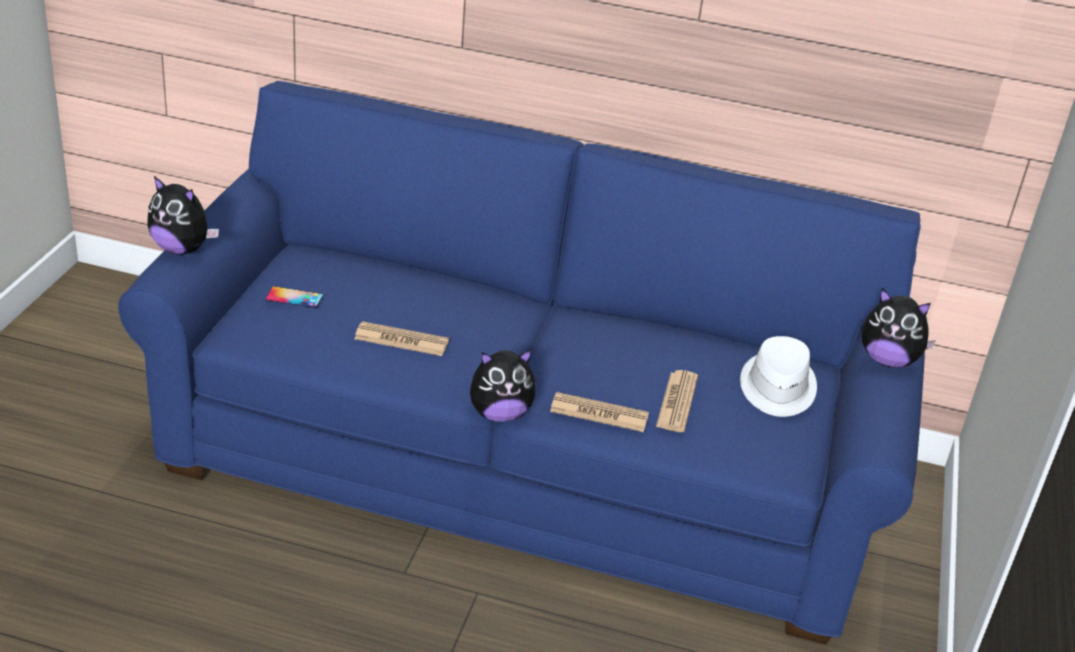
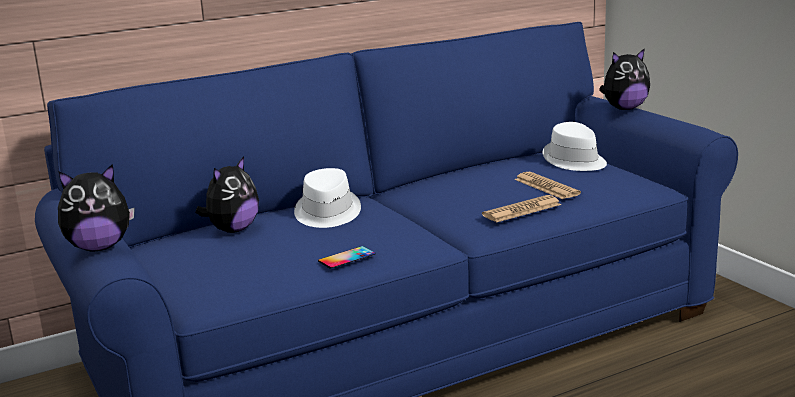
camera: 40 degrees left, 15 degrees down
(294, 297) = (208, 259): phone -> phone (346, 258)
(401, 340) = (334, 240): newspaper -> none
(453, 305) = (326, 213): none -> white hat
(499, 413) = (462, 244): plush toy -> plush toy (232, 230)

